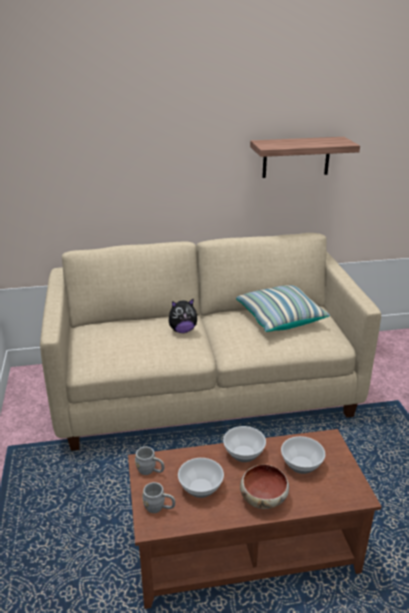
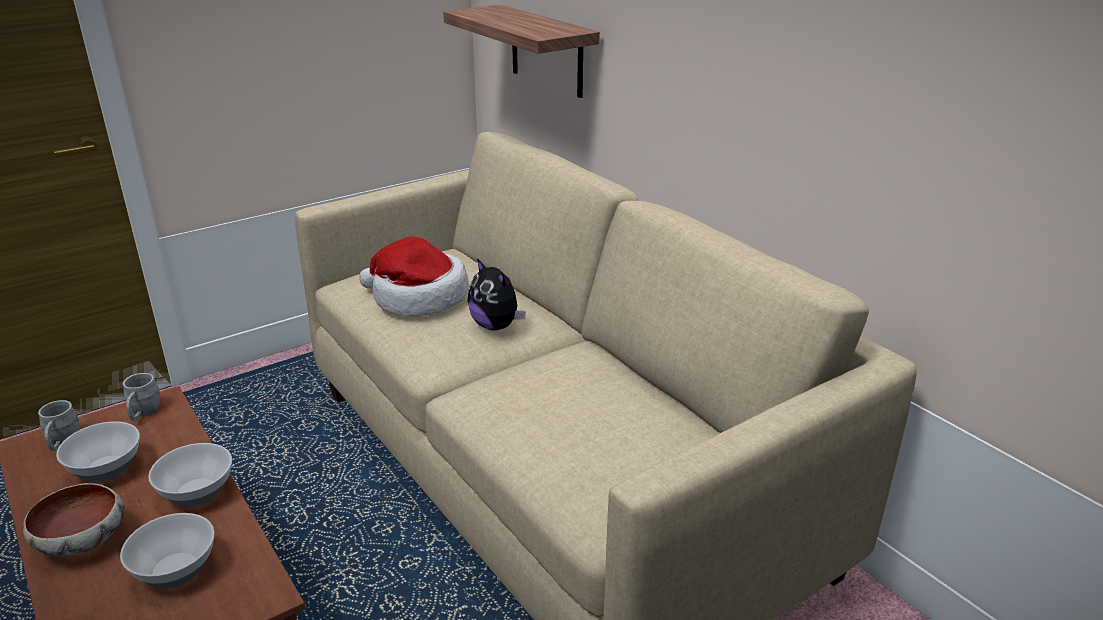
camera: 65 degrees right, 0 degrees up
(134, 345) = (417, 297): none -> hat
(279, 318) = (629, 415): pillow -> none
(296, 157) = (898, 86): shelf -> shelf (546, 51)

